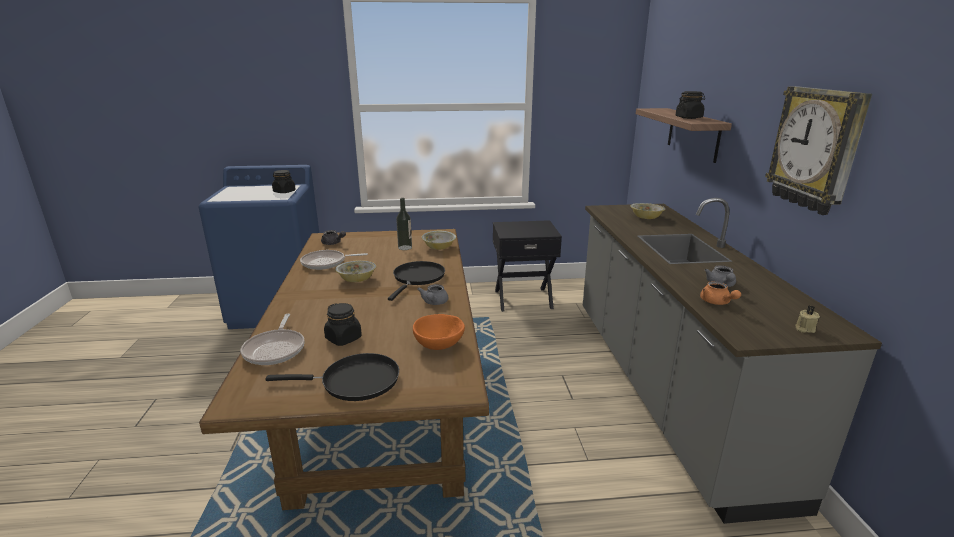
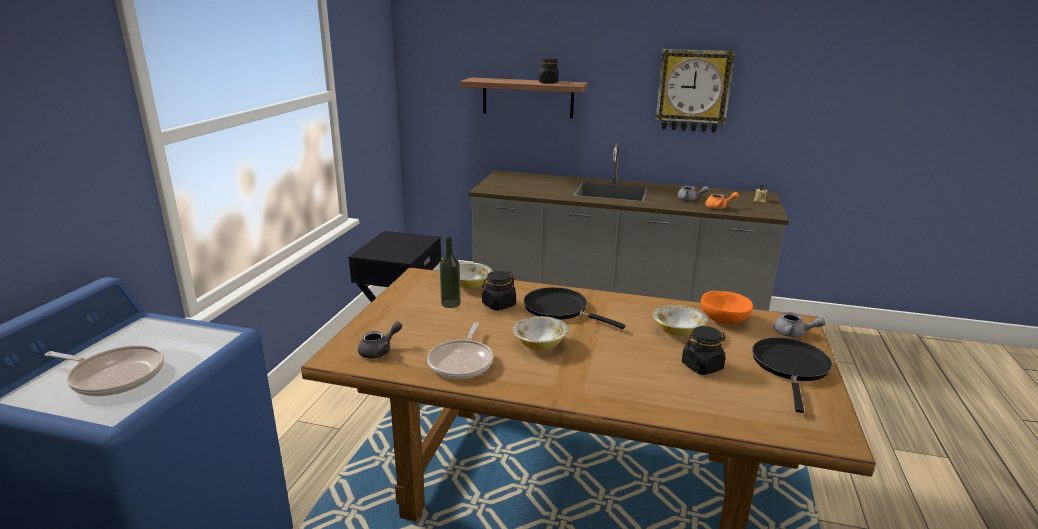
camera: 70 degrees left, 0 degrees up
(276, 349) = (722, 410): frying pan -> frying pan (114, 376)
(284, 191) = (175, 333): black jar -> black jar (498, 305)
(434, 303) = (631, 310): grey teapot -> grey teapot (794, 334)
(646, 218) = (530, 183): bowl -> bowl (678, 332)

